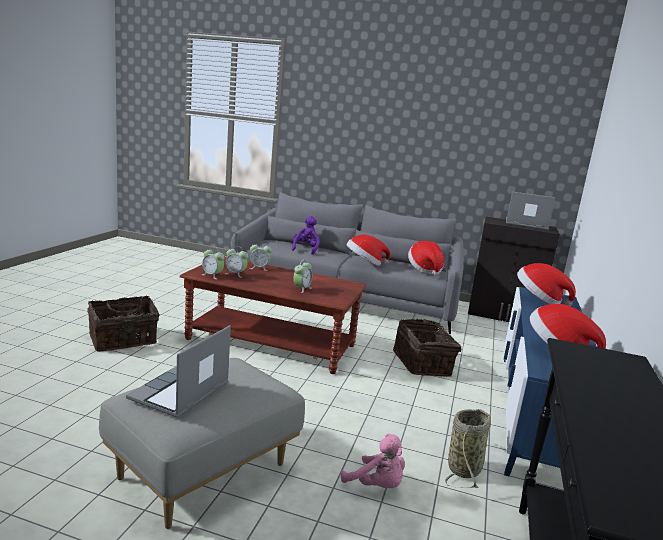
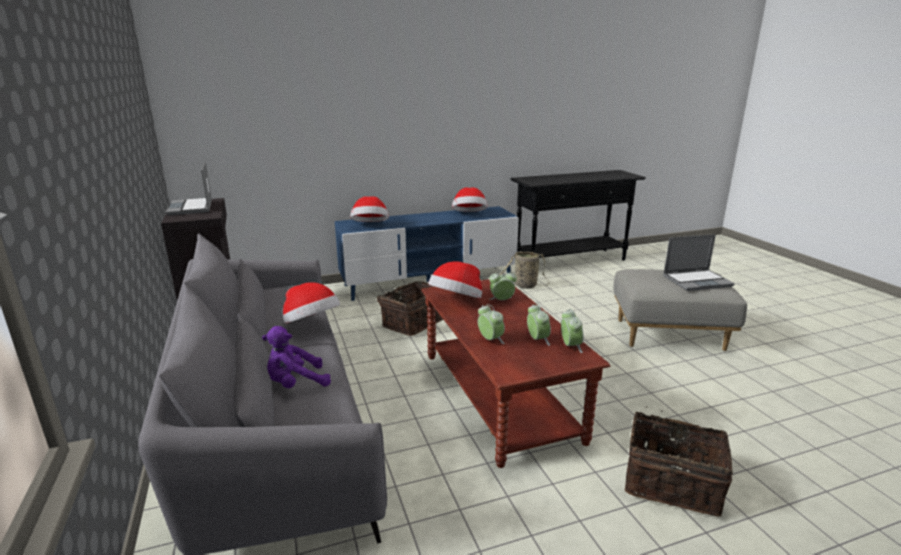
camera: 125 degrees left, 5 degrees up
(376, 486) = (580, 298): pink plush toy -> none
(425, 270) = (280, 295): hat -> hat (457, 302)

